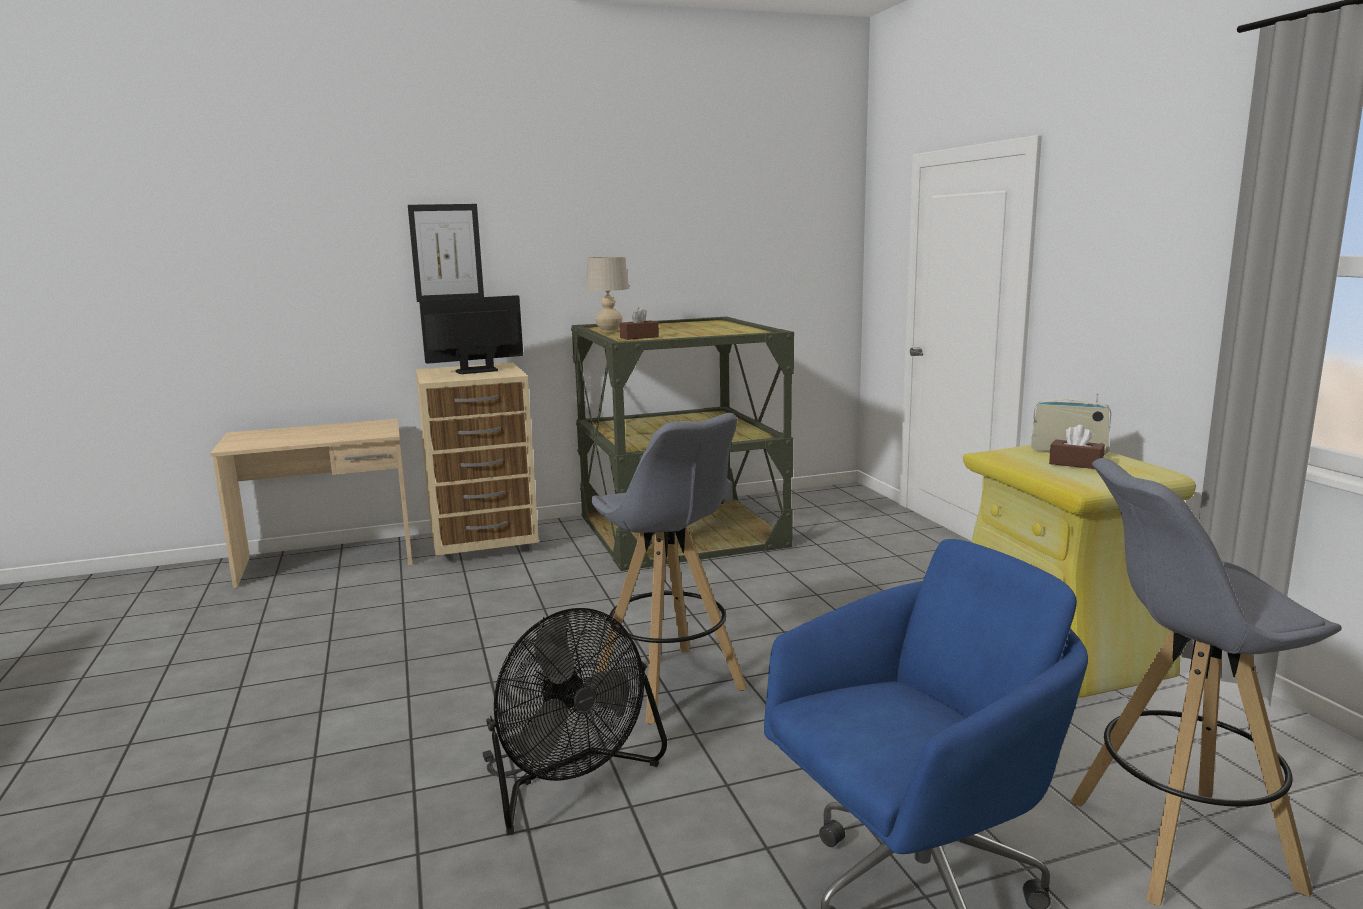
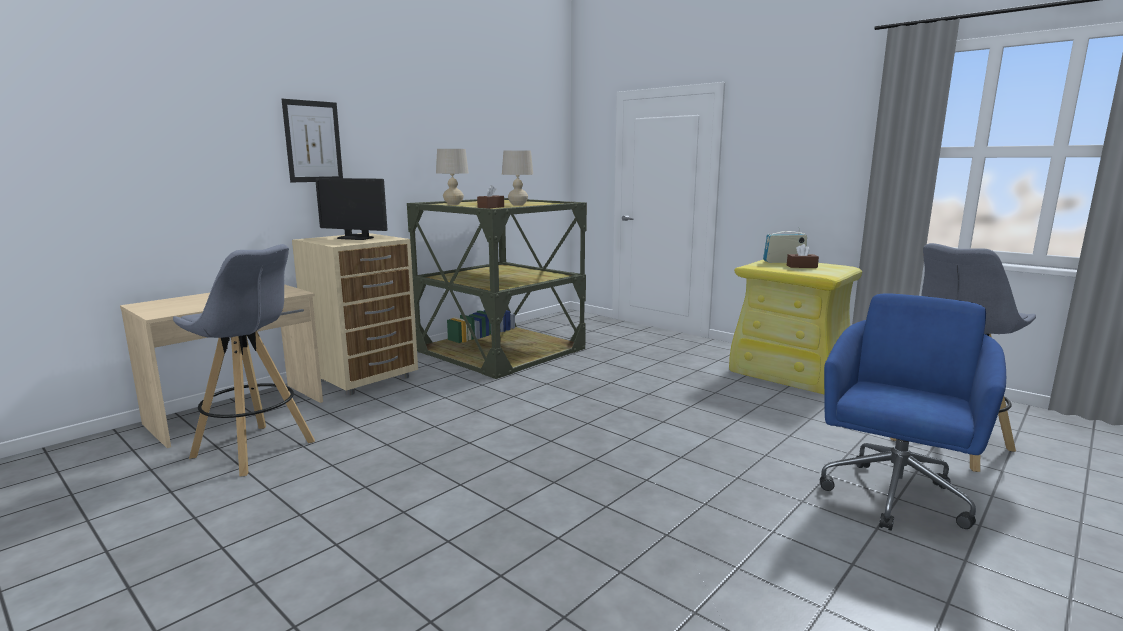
camera: 30 degrees left, 0 degrees up
(476, 371) = (355, 238): monitor -> monitor turned 105 degrees counterclockwise
(562, 783) = (647, 504): black fan -> none
(671, 685) = (628, 435): grey stool -> grey stool (255, 450)
(691, 333) = (518, 205): none -> beige table lamp

